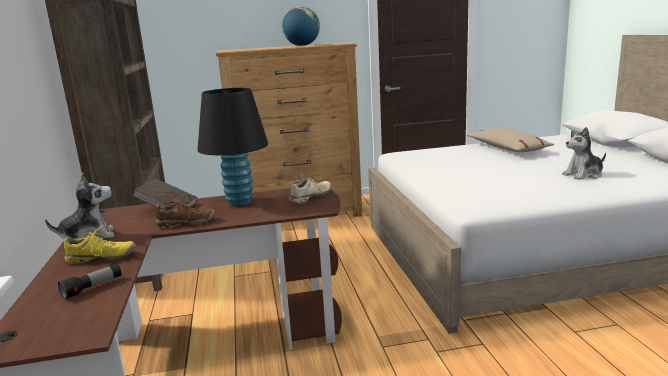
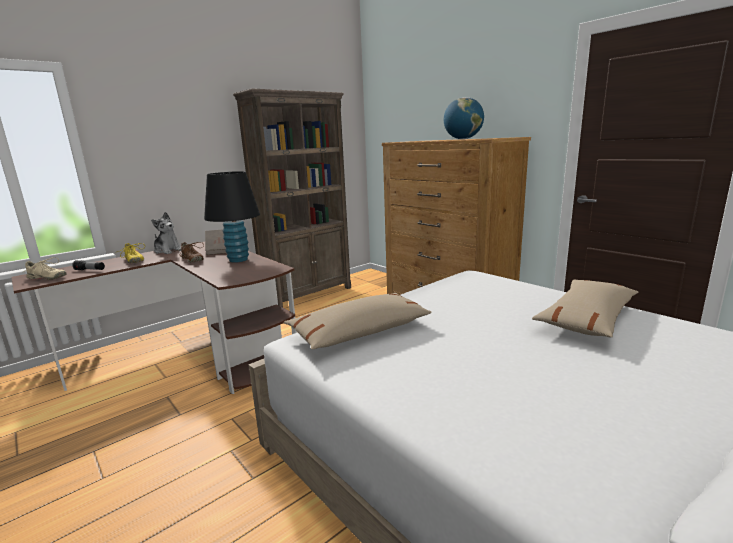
camera: 60 degrees right, 0 degrees up
(311, 197) = (256, 272): beige shoe -> beige shoe (47, 278)
(476, 191) = (360, 332): none -> beige pillow
(583, 175) = (511, 392): plush toy -> none

